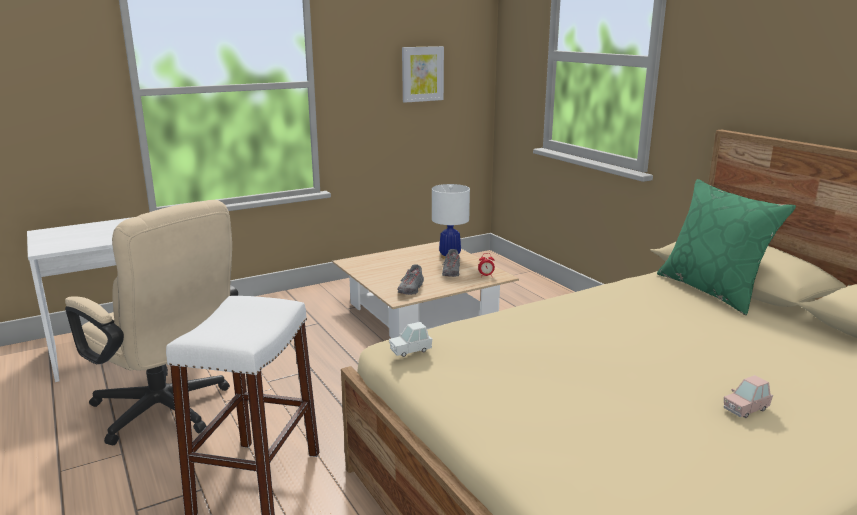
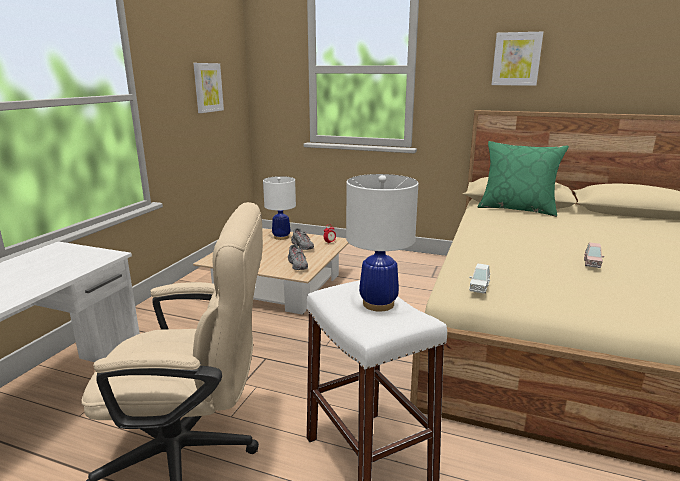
camera: 40 degrees left, 0 degrees up
(248, 320) = (378, 303): none -> white table lamp
(745, 409) = (657, 257): pink toy car -> pink toy car (592, 264)
(788, 54) = (516, 59): none -> picture

